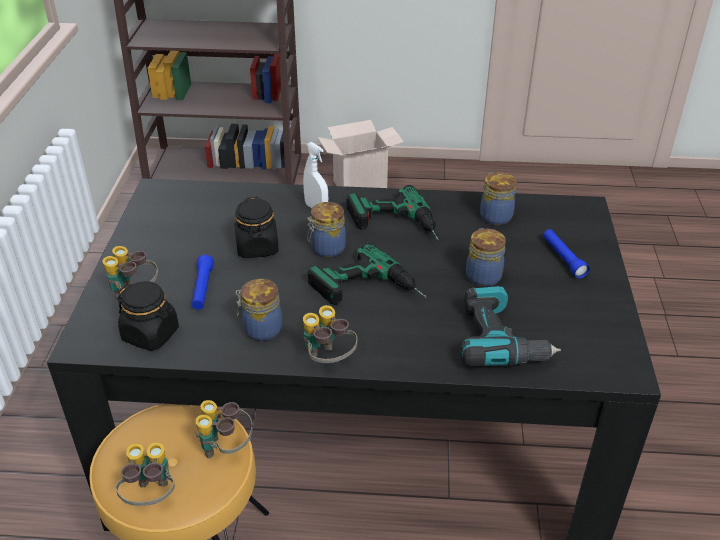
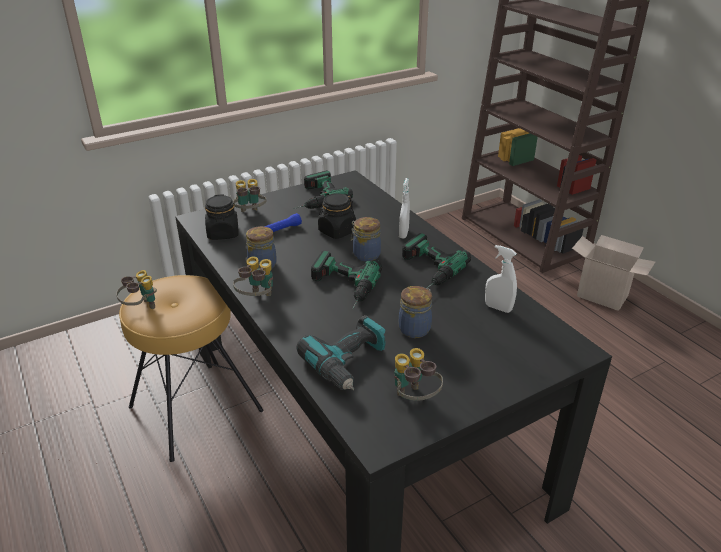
camera: 55 degrees right, 5 degrees down
(163, 233) = (313, 198): none -> power drill
(226, 448) = (194, 316): binoculars -> binoculars (414, 399)
(495, 216) = (498, 308): jar -> white spray bottle
(563, 258) = (487, 361): blue flashlight -> none

